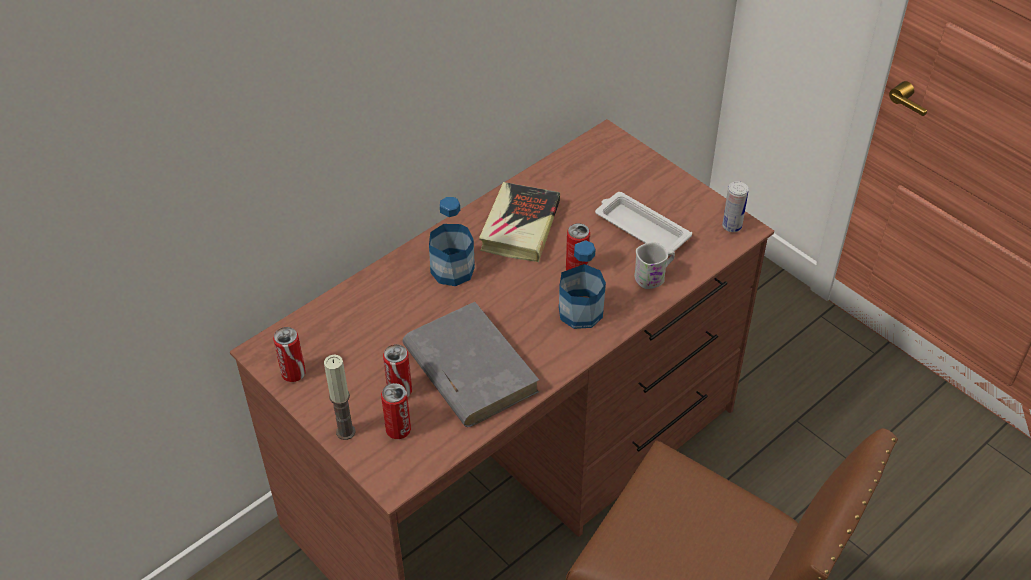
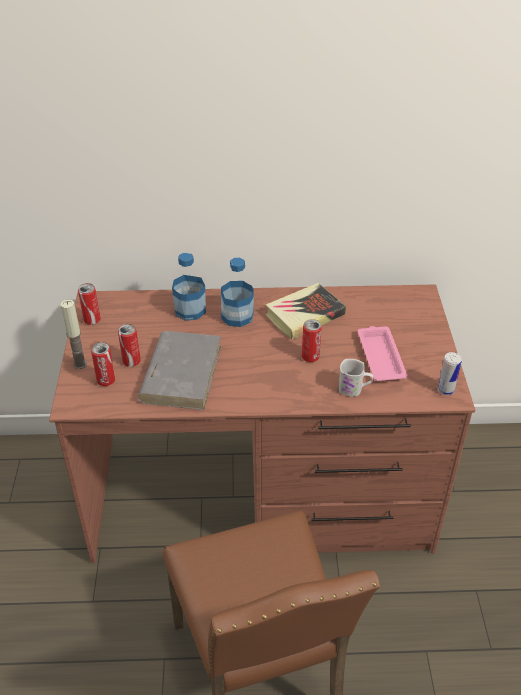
camera: 40 degrees right, 5 degrees down
(580, 312) = (283, 381): bottle -> bottle (190, 310)
(640, 228) = (380, 356): white tray -> pink tray

